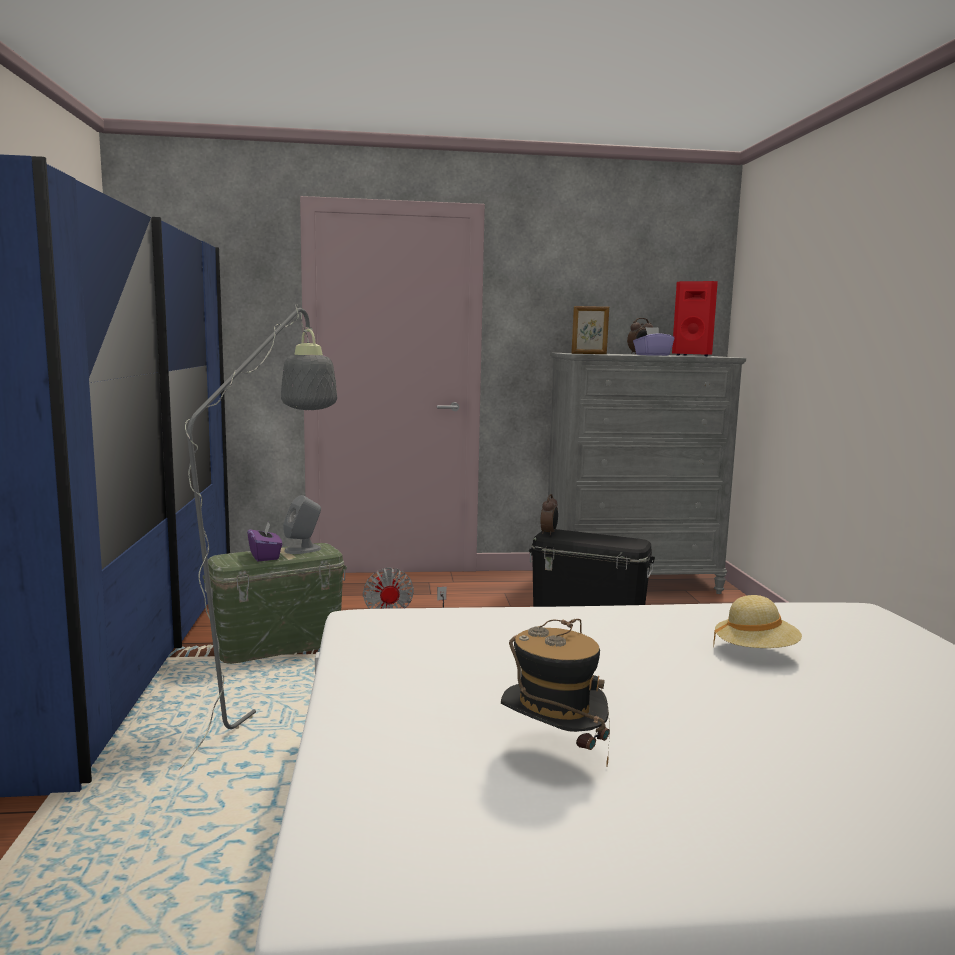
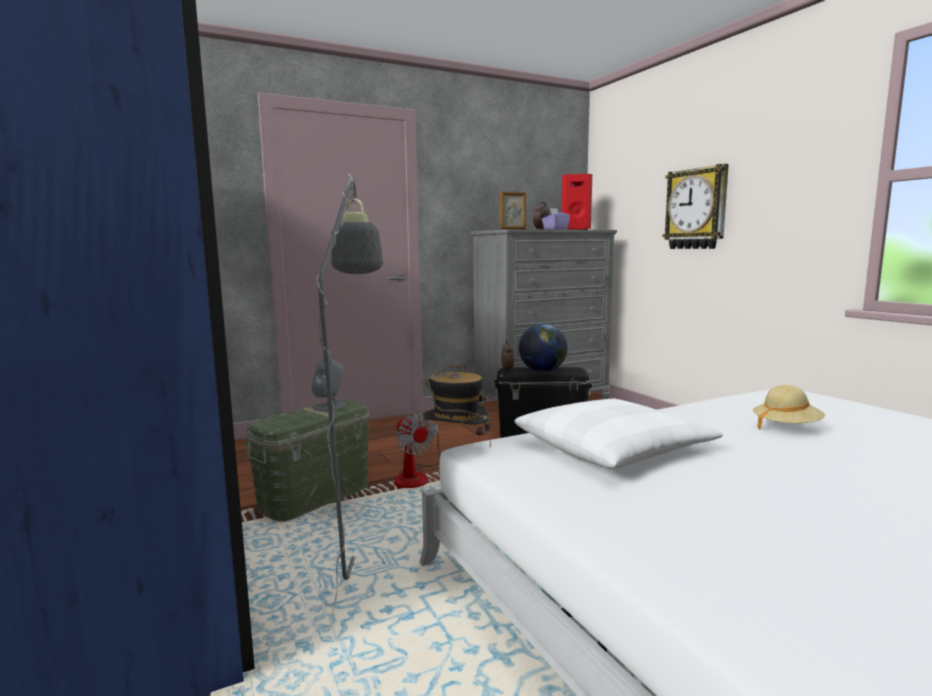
camera: 20 degrees left, 0 degrees up
(265, 556) = (303, 416): purple tissue box -> none
(499, 640) = (612, 449): none -> white pillow
(552, 756) = (796, 530): hat -> hat (457, 448)
(591, 538) = (542, 371): none -> globe
(832, 337) = (696, 209): none -> wall clock

